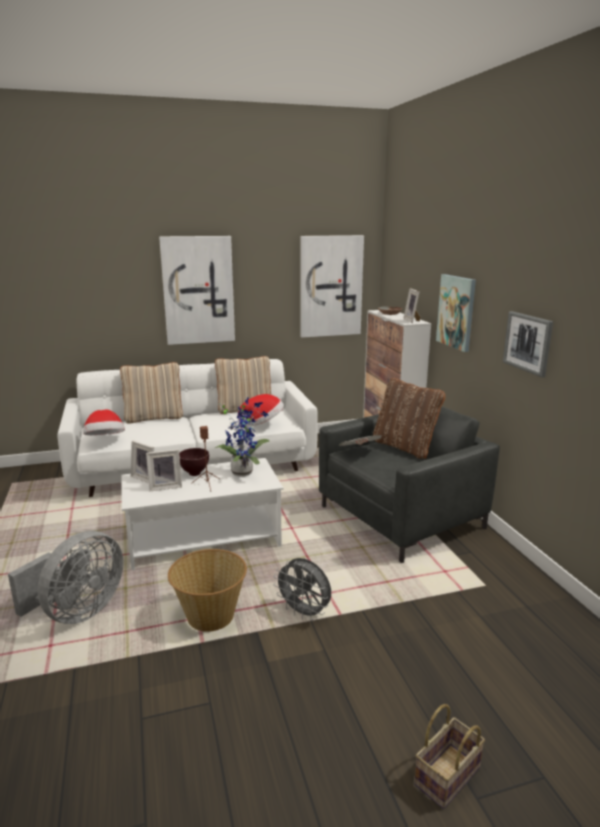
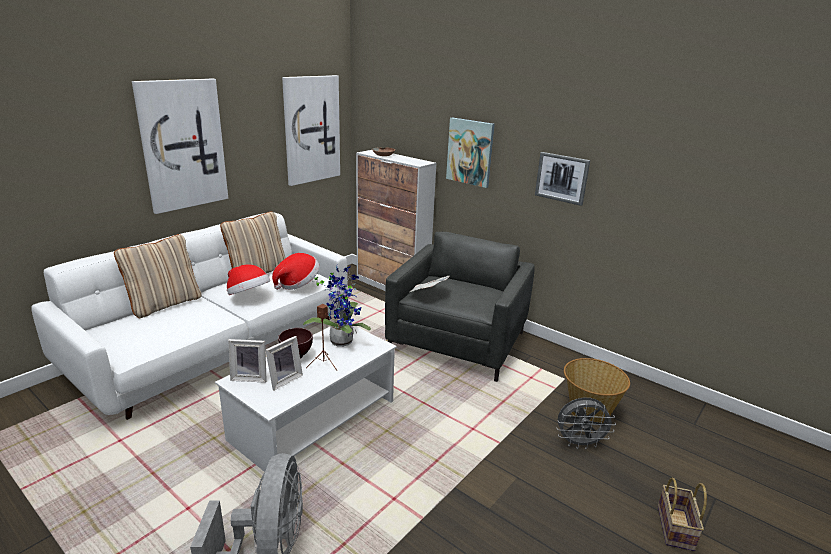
camera: 35 degrees left, 5 degrees up
(105, 440) = (139, 346): hat -> hat (248, 296)
(210, 616) = (402, 492): basket -> basket (588, 412)
(304, 613) = (472, 453): grey fan -> grey fan (579, 443)
(405, 447) = (456, 280): brown pillow -> none
(412, 320) = (417, 161): picture frame -> none

